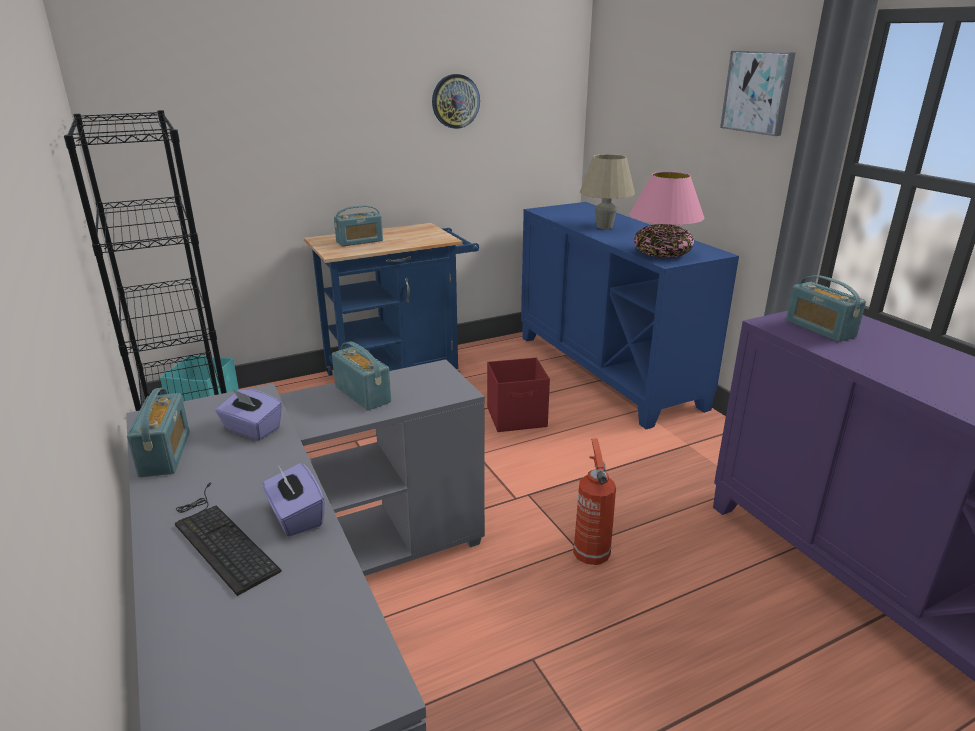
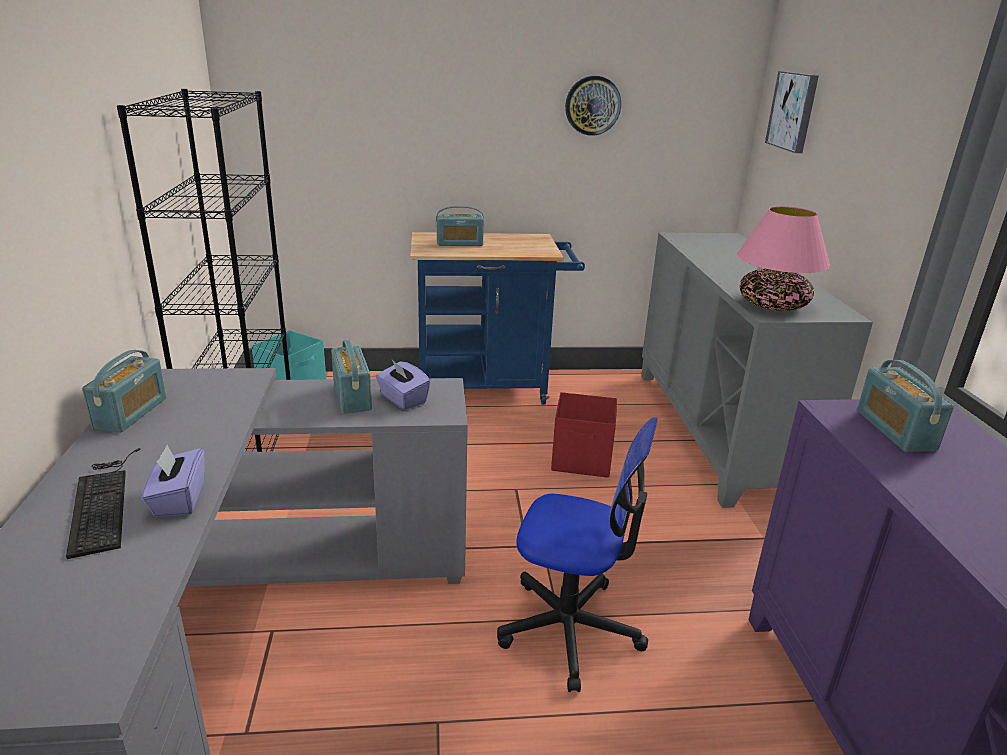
camera: 20 degrees right, 0 degrees up
(252, 429) = (218, 407): purple tissue box -> purple tissue box (402, 399)
(590, 553) = (570, 629): fire extinguisher -> office chair
(604, 227) = (733, 264): beige table lamp -> none
(608, 370) = (718, 431): blue cabinet -> grey cabinet
(758, 92) = (923, 119): picture -> picture (793, 111)

